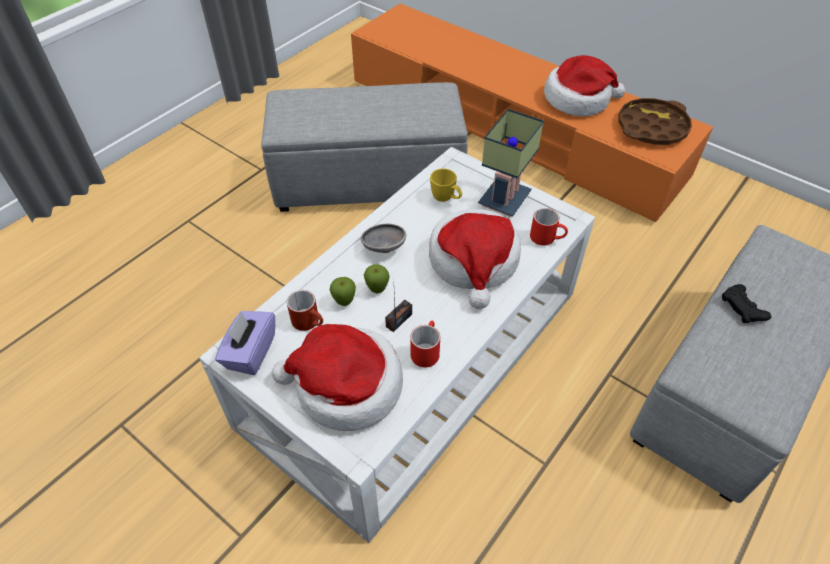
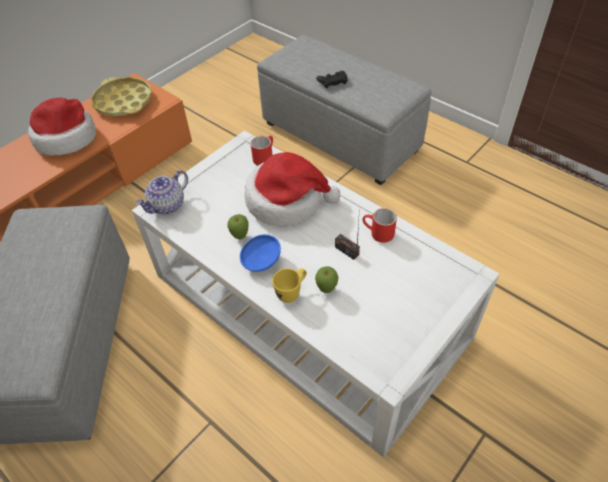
camera: 85 degrees left, 0 degrees up
(250, 352) = (387, 359): purple tissue box -> none
(310, 322) = (349, 315): red mug -> none
(346, 387) = (417, 284): hat -> none
(377, 290) = (313, 266): apple -> apple (240, 237)
(384, 247) = (260, 261): grey bowl -> blue bowl
(446, 199) = (205, 216): yellow mug -> yellow mug (292, 293)
(458, 169) = (167, 206): none -> teapot
(503, 198) = (213, 178): table lamp -> none
(652, 127) = (123, 102): brown tray -> yellow tray

